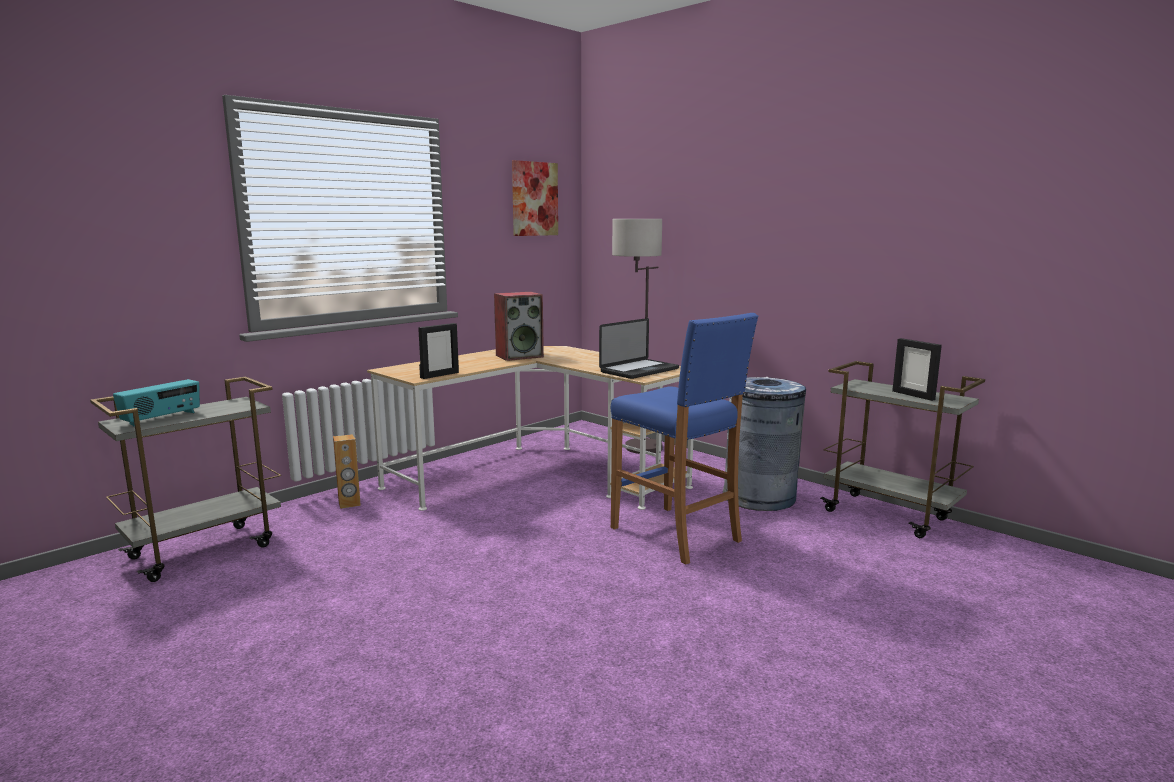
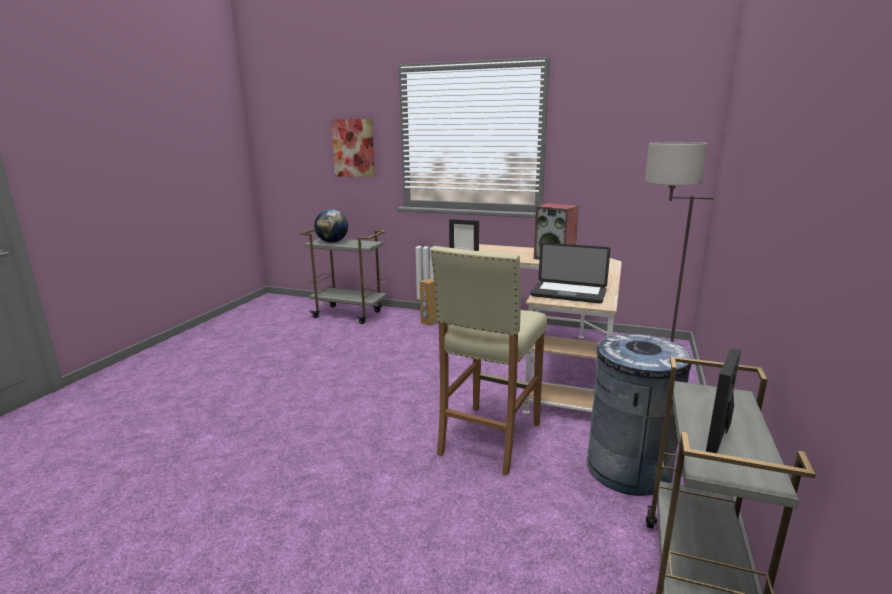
camera: 65 degrees right, 5 degrees up
(162, 418) = (332, 242): radio -> globe
(534, 199) = (652, 120): picture -> picture (353, 148)
(676, 535) = (489, 439): blue stool -> beige stool

